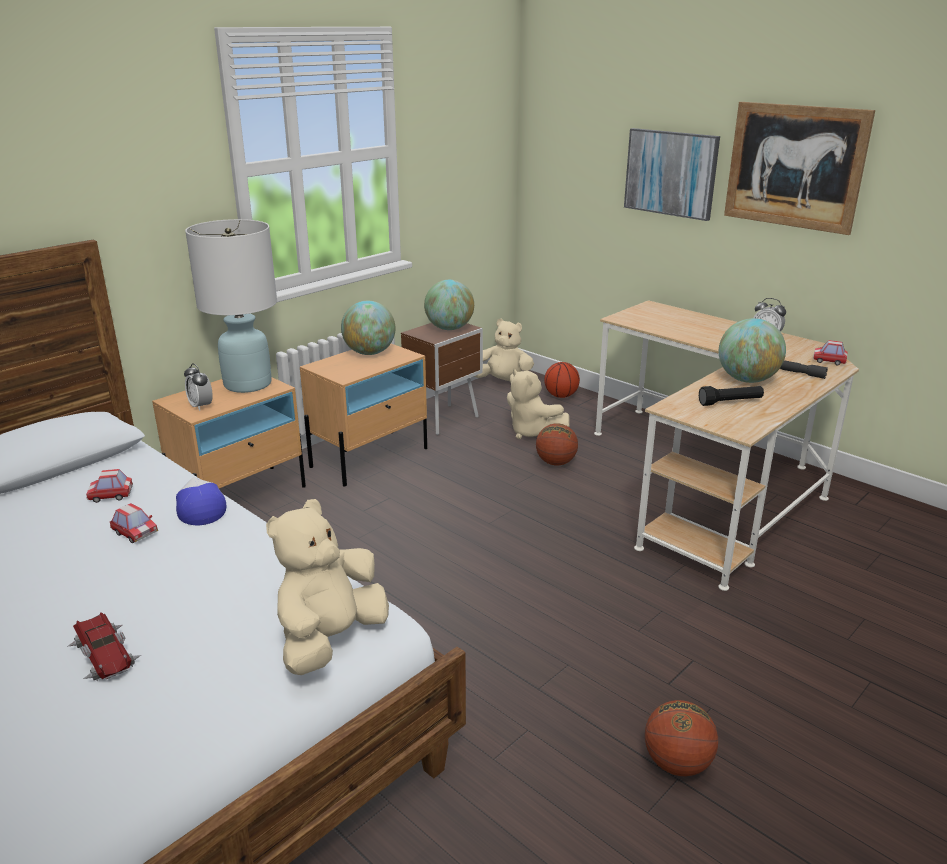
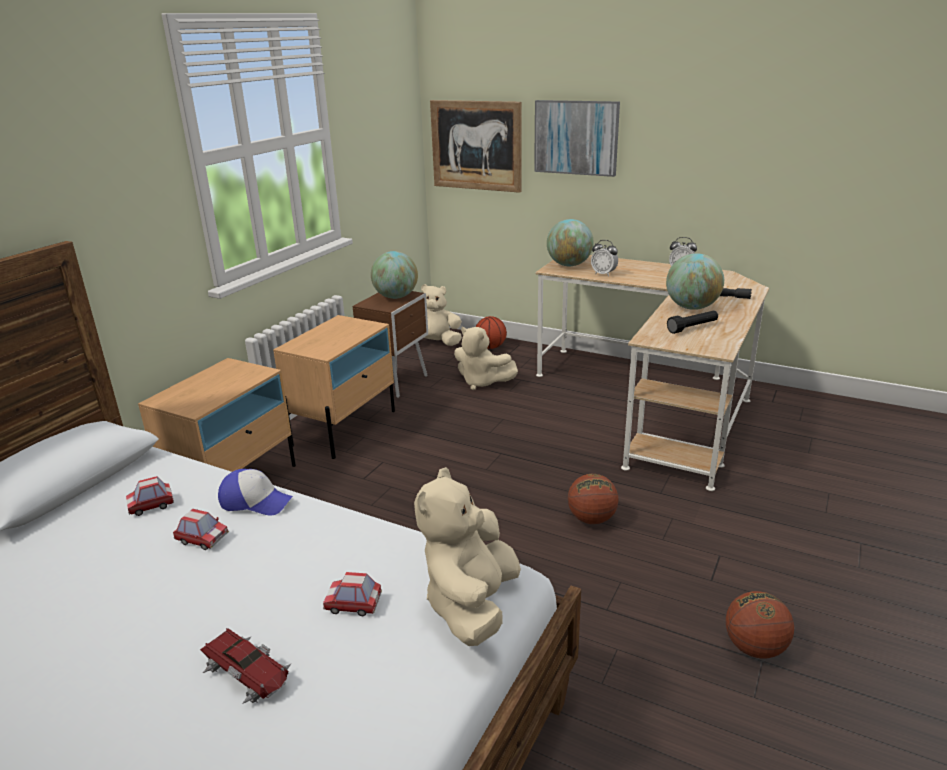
camera: 15 degrees left, 0 degrees up
(199, 508) = (256, 501): cap -> cap turned 150 degrees clockwise
(201, 406) = (195, 401): alarm clock -> alarm clock (603, 274)
(247, 384) = (230, 373): white table lamp -> none
(369, 353) = (334, 328): globe -> globe (569, 265)
(556, 463) = (516, 406): basketball -> basketball (591, 519)
(794, 166) = (689, 123): picture -> picture (476, 145)
(829, 361) = (742, 284): toy car -> toy car (353, 604)

